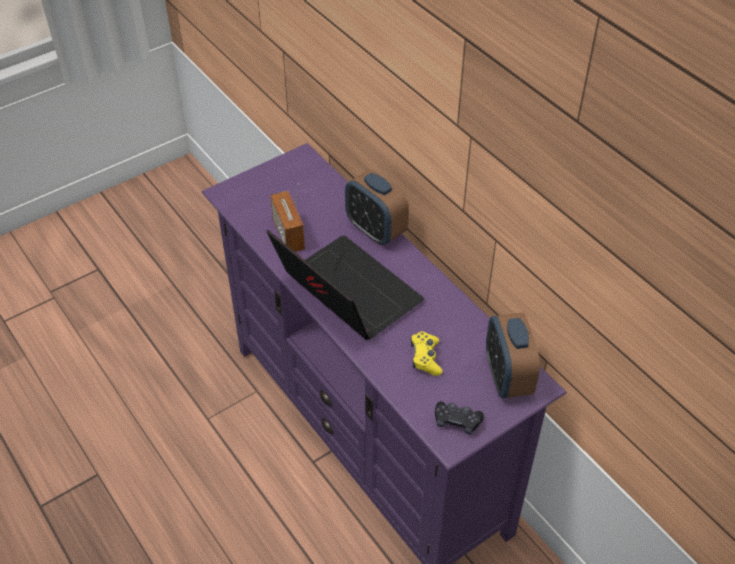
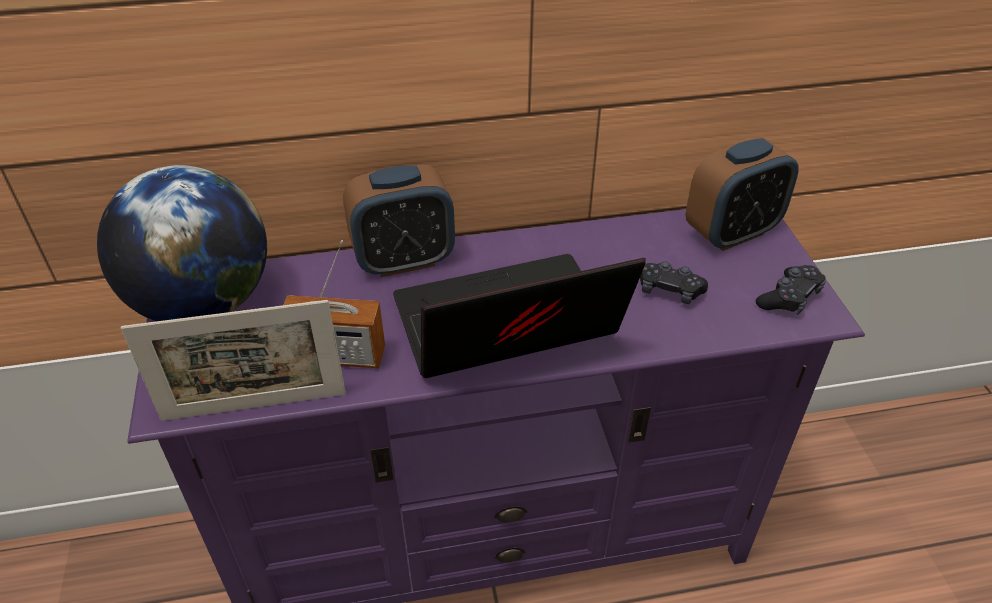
camera: 65 degrees left, 5 degrees down
(240, 221) = (254, 406): none -> picture frame
(295, 171) = (203, 304): none -> globe
(425, 358) = (669, 290): yellow game controller -> black game controller
(507, 377) = (731, 233): alarm clock -> alarm clock turned 45 degrees counterclockwise

